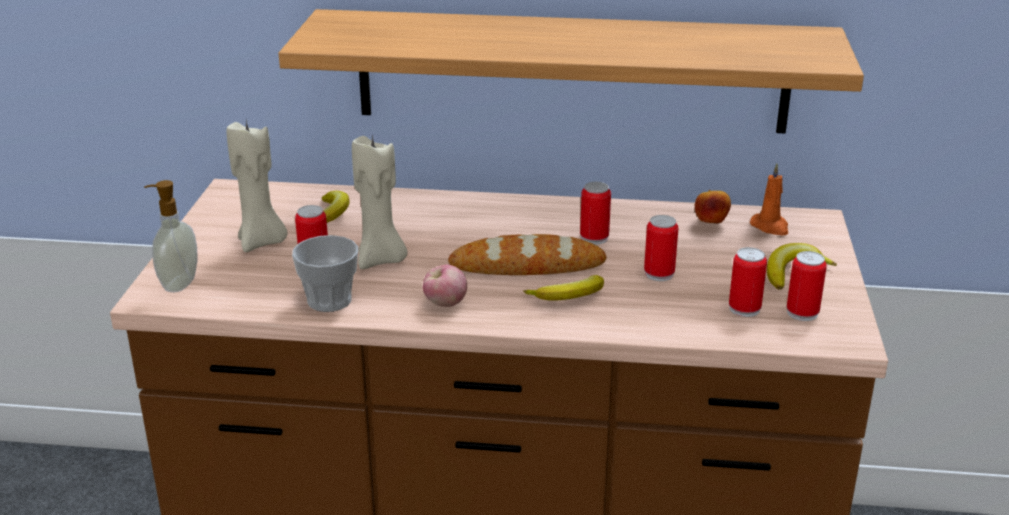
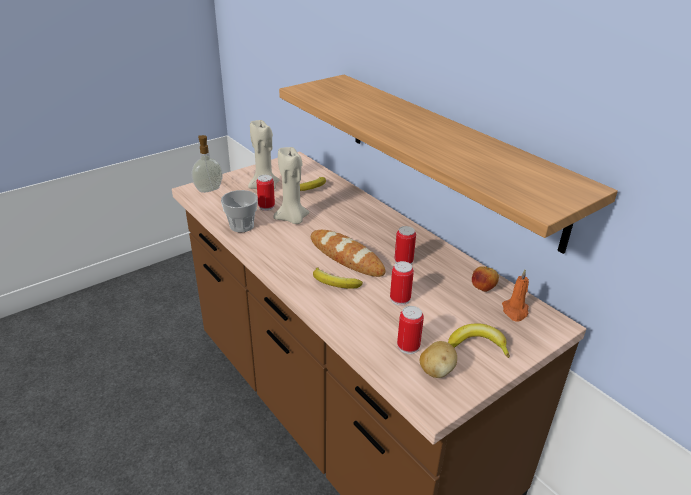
camera: 45 degrees right, 5 degrees up
(445, 304) = (279, 254): apple -> none
(802, 313) = (436, 370): can -> potato

